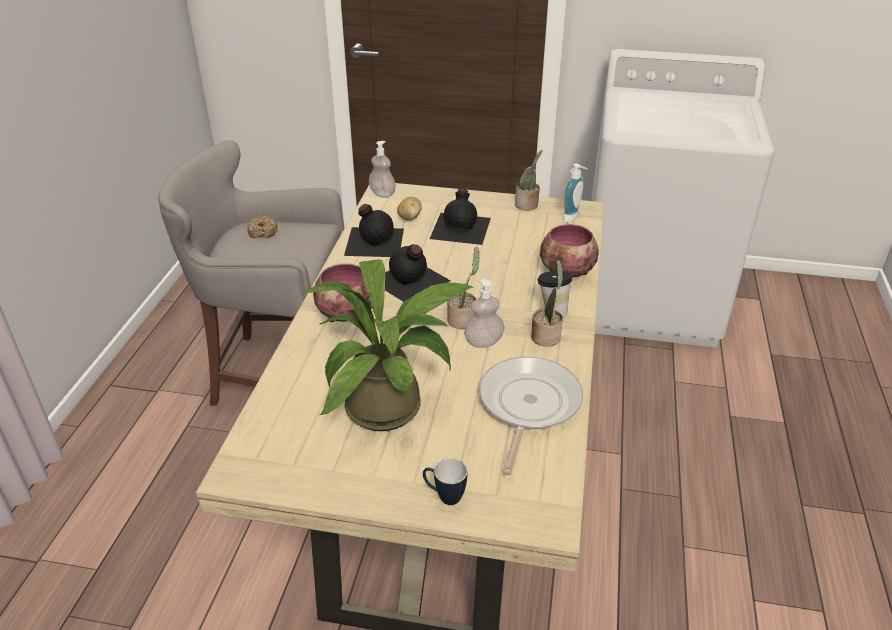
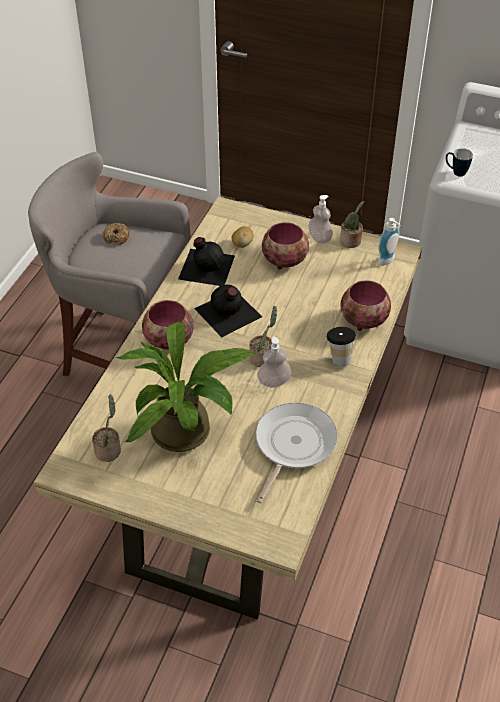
camera: 10 degrees right, 10 degrees up
(382, 194) = (224, 213): soap dispenser -> soap dispenser (319, 238)
(444, 496) = (210, 512): mug -> mug (455, 172)
(461, 227) = (285, 260): black bottle -> bowl
(546, 336) = (327, 383): potted plant -> potted plant (109, 450)

